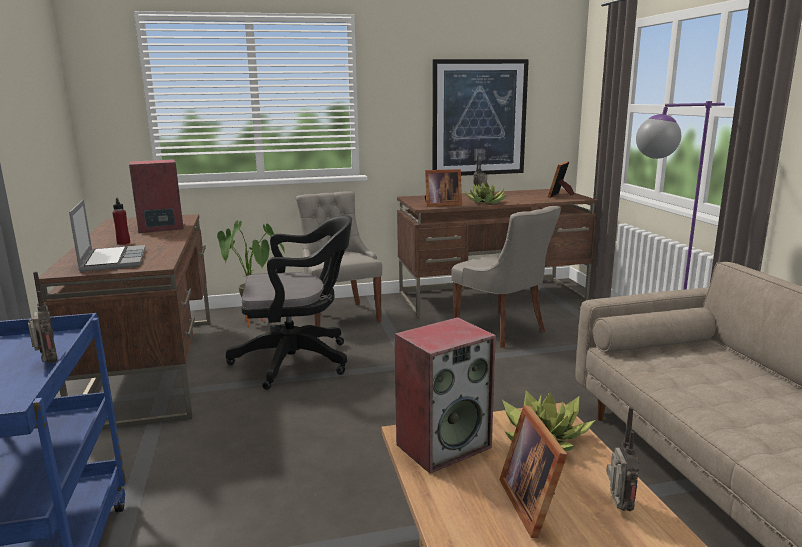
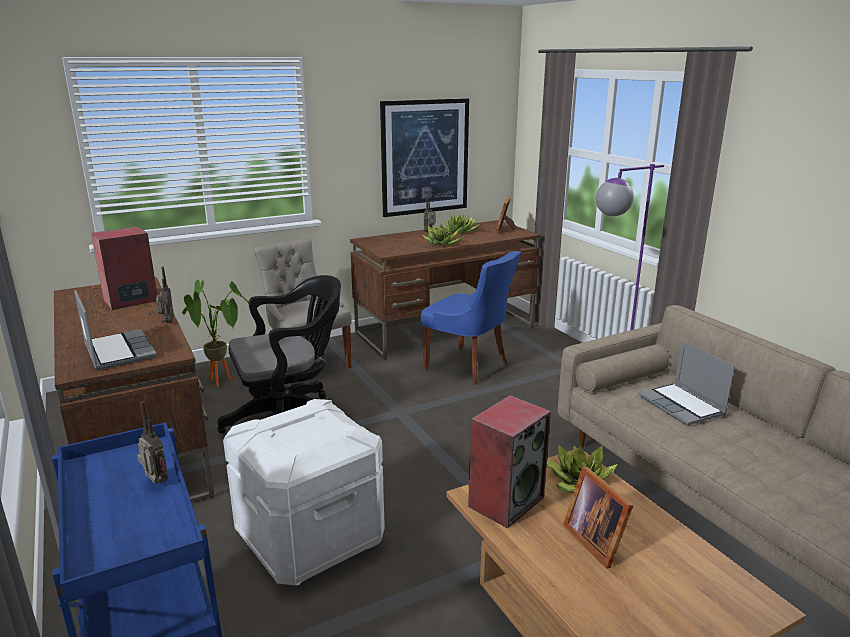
camera: 15 degrees left, 5 degrees up
(123, 243) = (108, 326): red bottle -> none
(262, 469) = (310, 537): none -> white storage box
(441, 205) = (401, 249): picture frame -> none
(502, 330) = (468, 366): grey chair -> blue chair
(512, 195) = (460, 231): none -> potted plant
(618, 507) = (655, 533): radio -> radio (167, 322)
(721, 376) = (682, 406): none -> laptop

